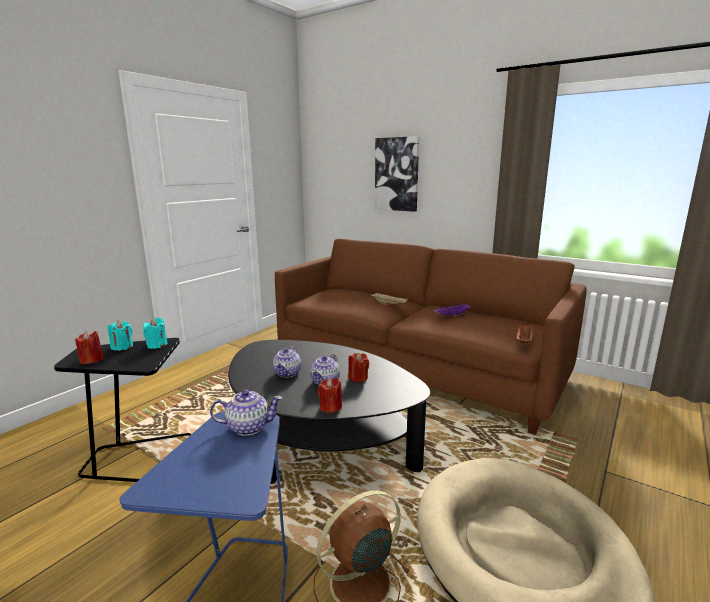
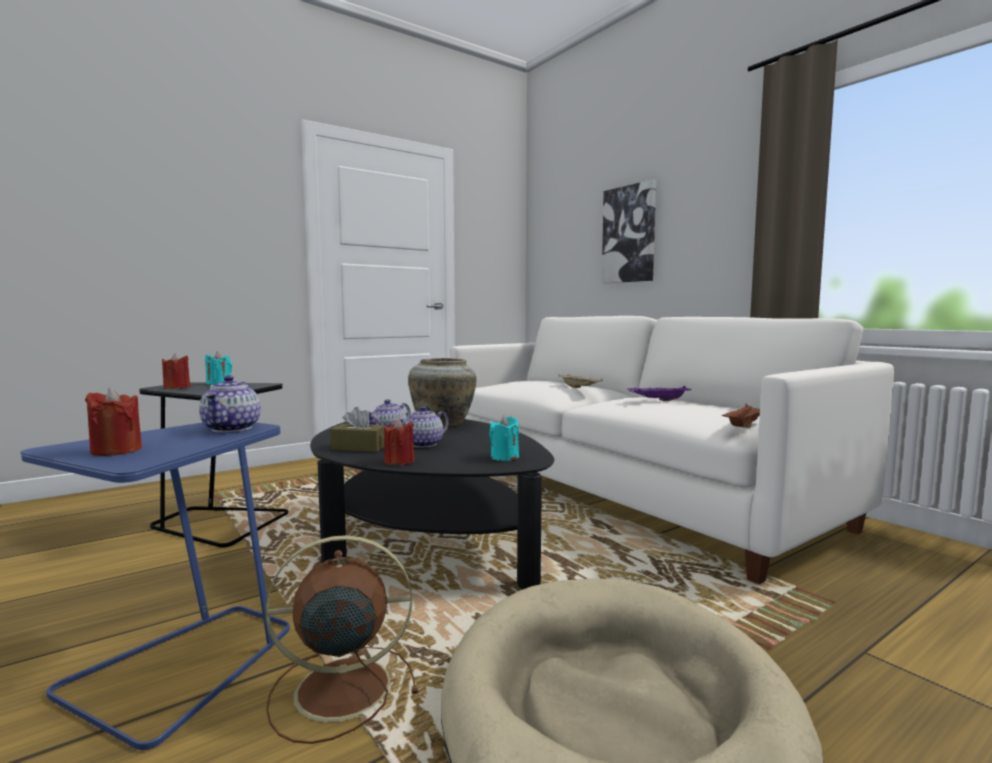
camera: 20 degrees right, 10 degrees down
(157, 345) = (252, 385): turquoise candle -> turquoise candle (504, 457)
(248, 427) = (232, 428): teapot -> teapot turned 75 degrees clockwise
(282, 394) = (359, 447): none -> brown tissue box
(313, 352) = (443, 424): none -> beige vase
(358, 378) = (469, 445): red candle -> red candle (116, 450)
(416, 368) = (622, 491): brown sofa -> white sofa

